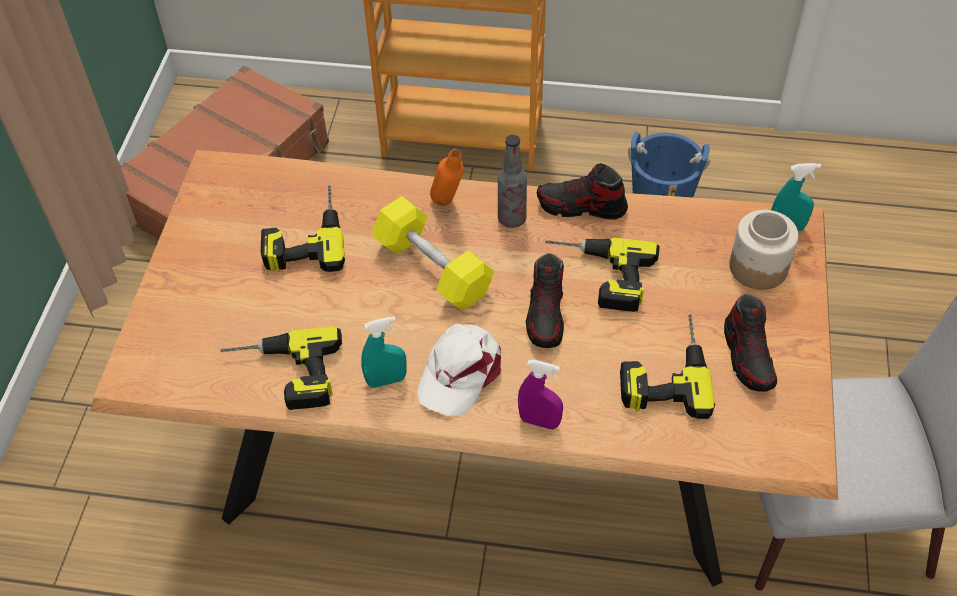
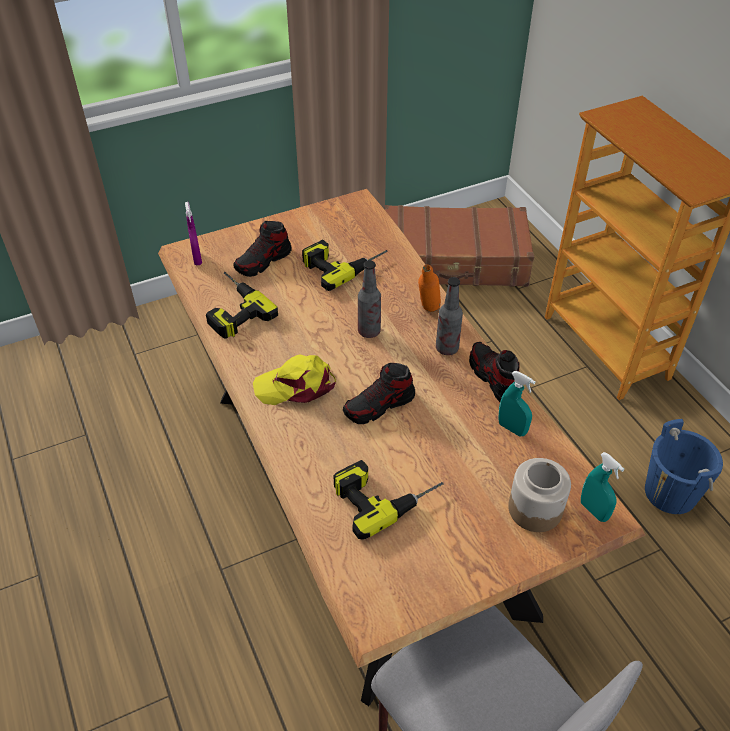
camera: 55 degrees right, 5 degrees down
(386, 380) = (262, 354): turquoise spray bottle -> turquoise spray bottle (512, 428)
(433, 268) = (369, 331): yellow dumbbell -> bottle
(460, 372) = (296, 386): white cap -> yellow cap
(539, 421) = (287, 445): purple spray bottle -> purple spray bottle (197, 258)
(598, 276) = (438, 417): power drill -> none
(748, 356) = (440, 541): shoe -> shoe (263, 261)

